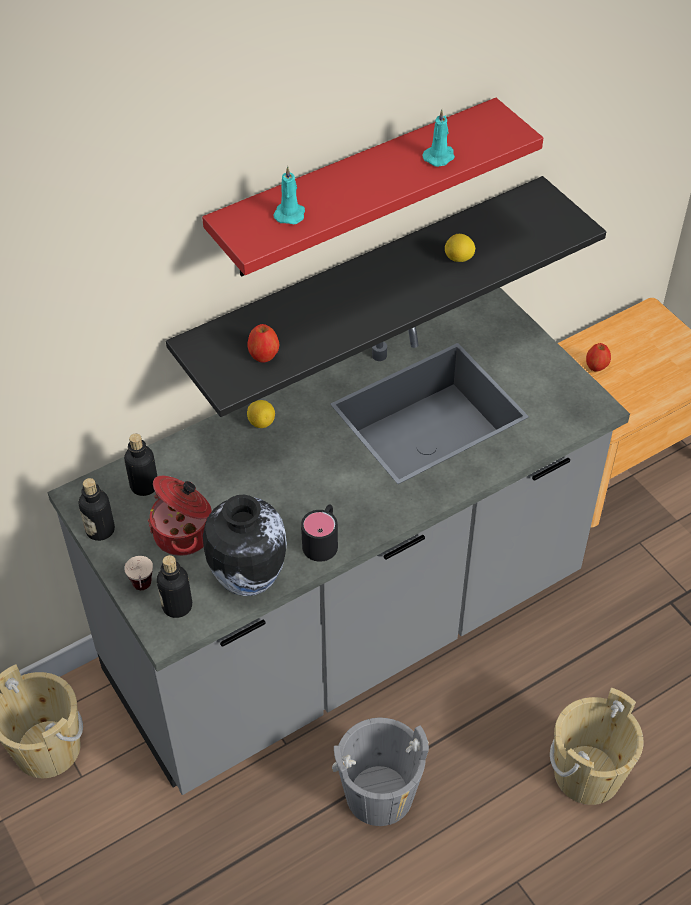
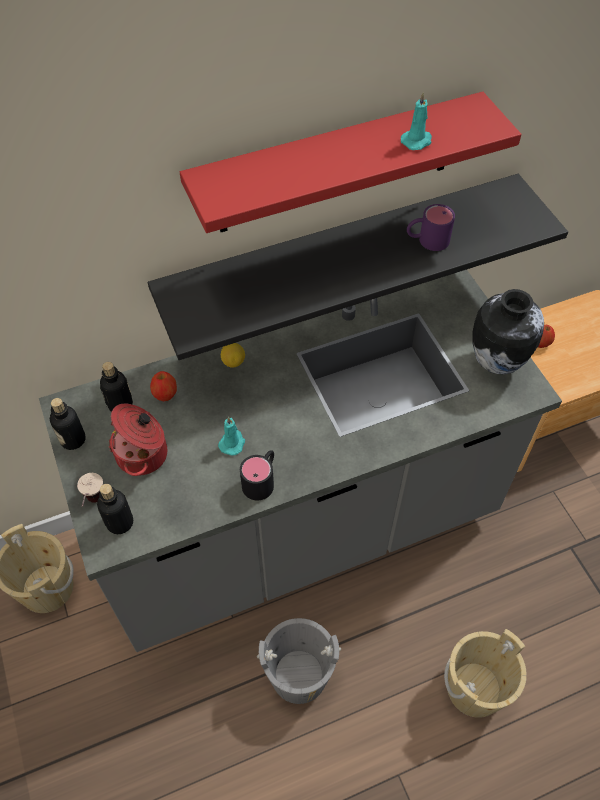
camera: 10 degrees right, 5 degrees up
(248, 580) = (188, 507): vase -> vase (496, 363)
(264, 356) = (230, 308): apple -> apple (165, 395)
(290, 213) = (261, 178): turquoise candle -> turquoise candle (232, 443)
(459, 259) = (427, 240): lemon -> purple mug

